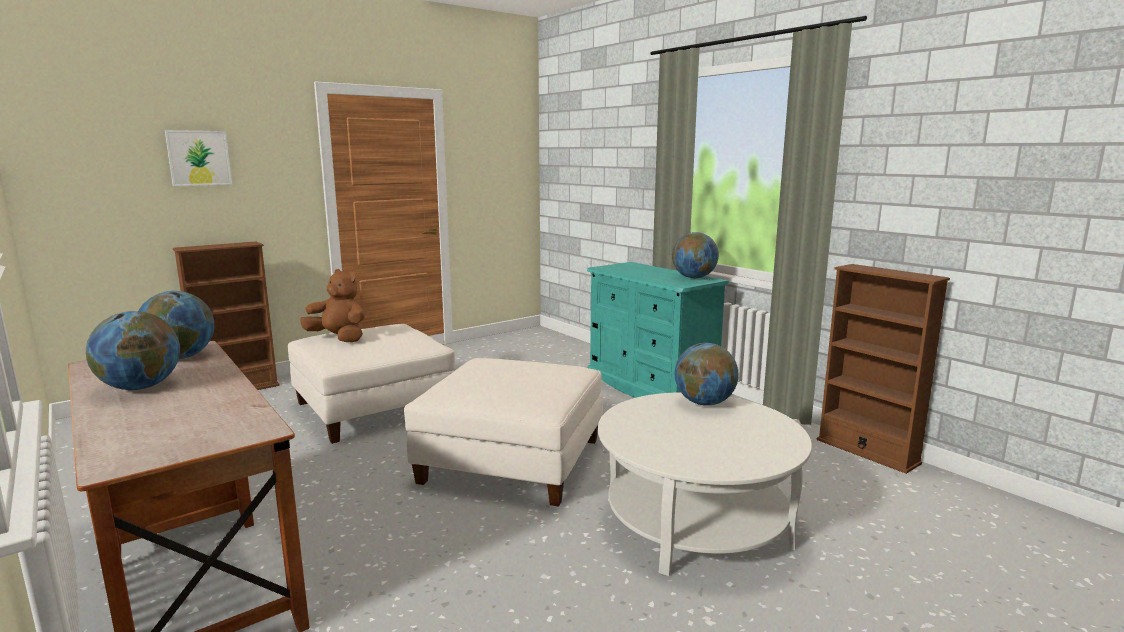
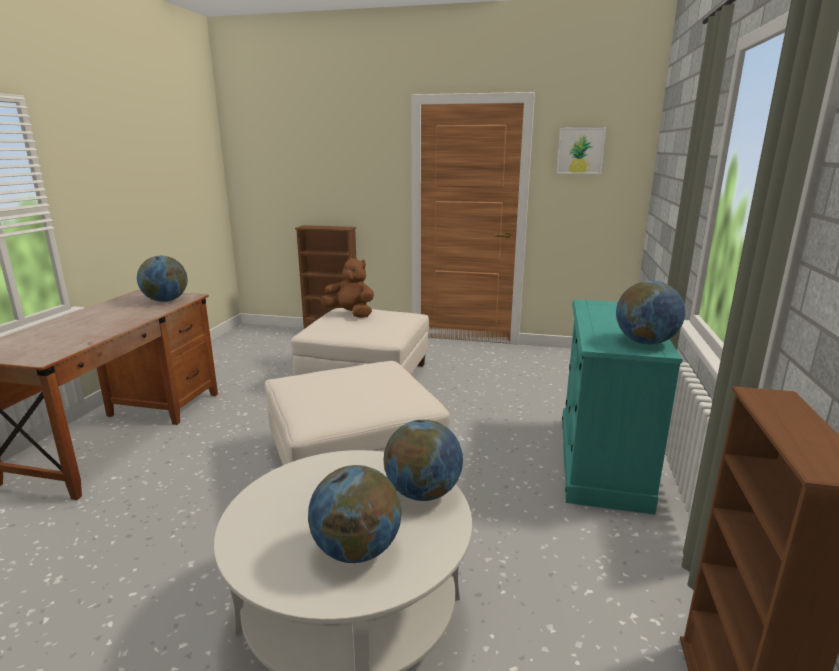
camera: 50 degrees right, 5 degrees up
(140, 387) = (105, 313): globe -> globe (356, 550)
(199, 158) = (324, 160): picture -> picture (580, 151)
(338, 338) = (350, 314): brown plush toy -> brown plush toy turned 45 degrees counterclockwise

